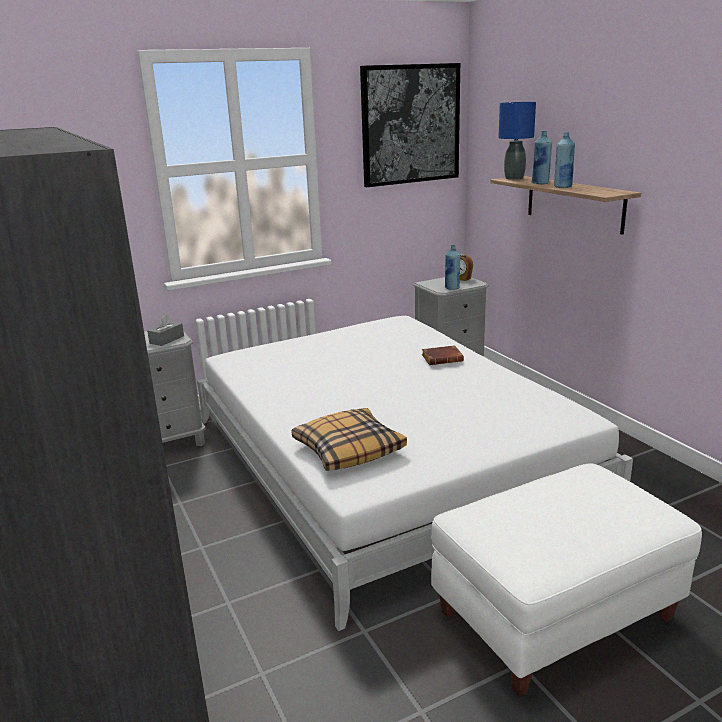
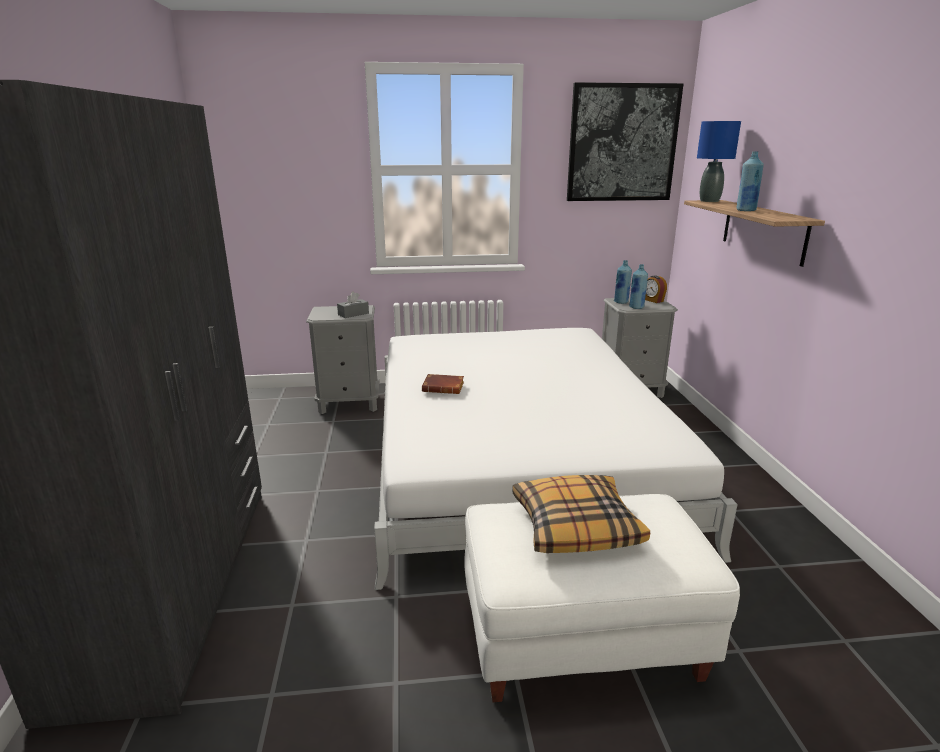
camera: 20 degrees right, 0 degrees up
(348, 449) = (439, 430): pillow -> pillow (575, 525)
(443, 358) = (591, 370): brown book -> brown book (444, 388)
(540, 183) = (728, 206): blue bottle -> blue bottle (621, 302)

